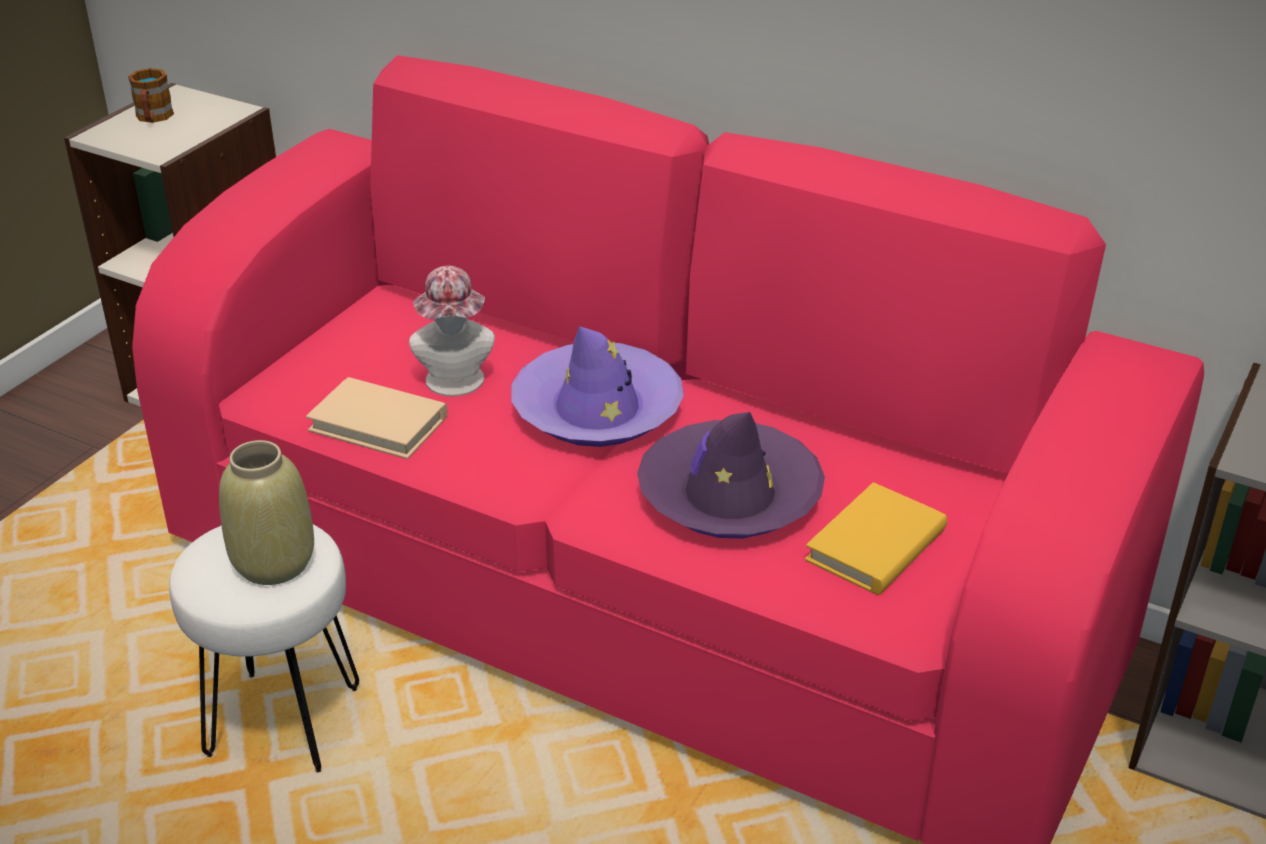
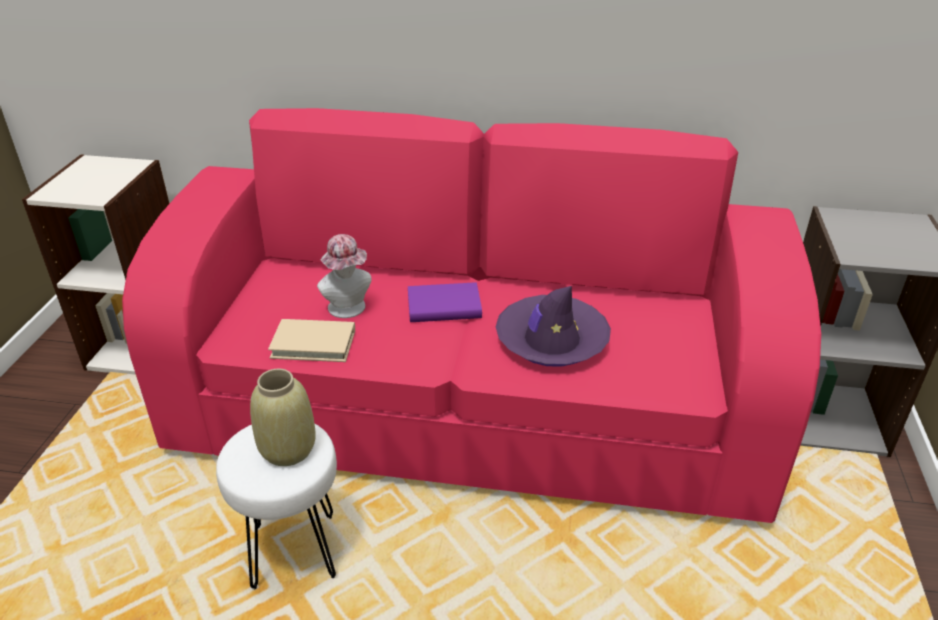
camera: 20 degrees left, 0 degrees up
(153, 118) = (81, 177): mug -> none
(597, 410) = (444, 307): purple hat -> purple book
(876, 545) = (649, 350): yellow book -> none

